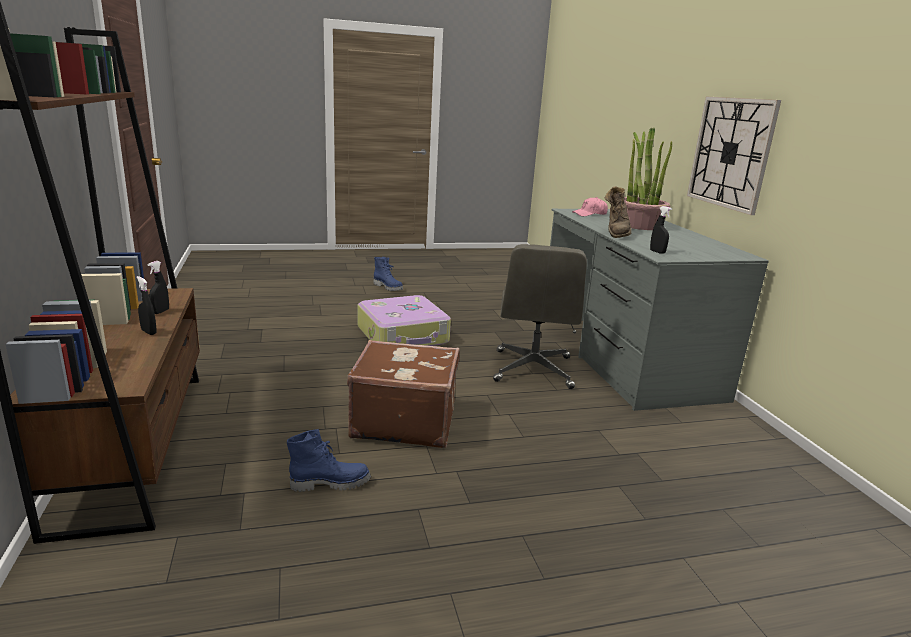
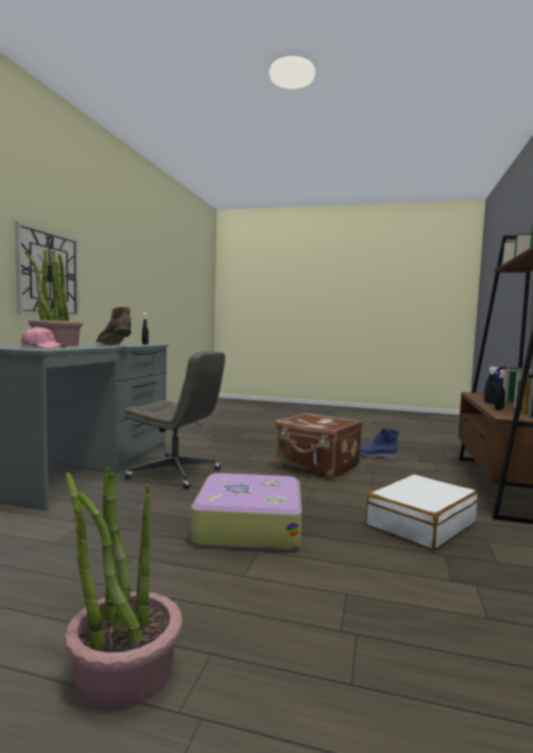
camera: 150 degrees left, 15 degrees down
(273, 361) = (420, 524): none -> white suitcase
(388, 287) = (123, 672): blue boot -> potted plant
(533, 370) = (176, 474): grey office chair -> grey office chair turned 75 degrees clockwise
(616, 233) = (115, 345): brown boot -> brown boot turned 90 degrees counterclockwise

